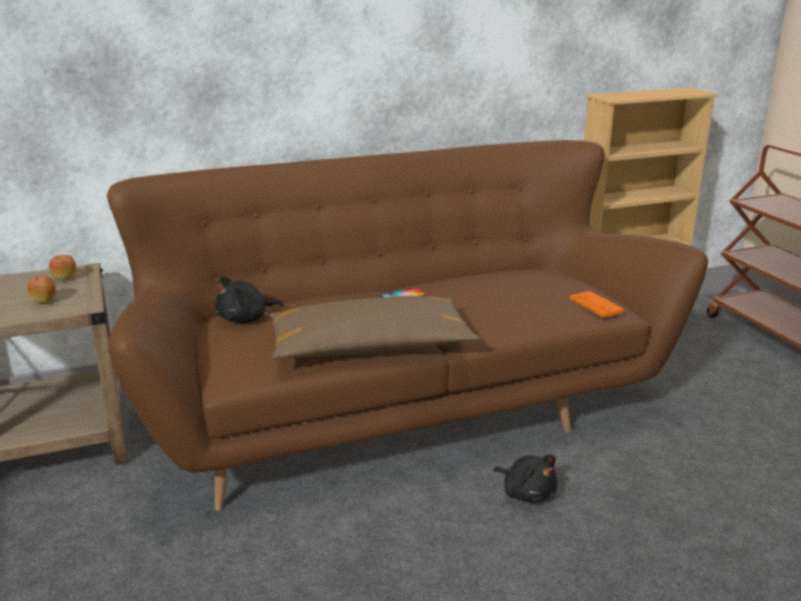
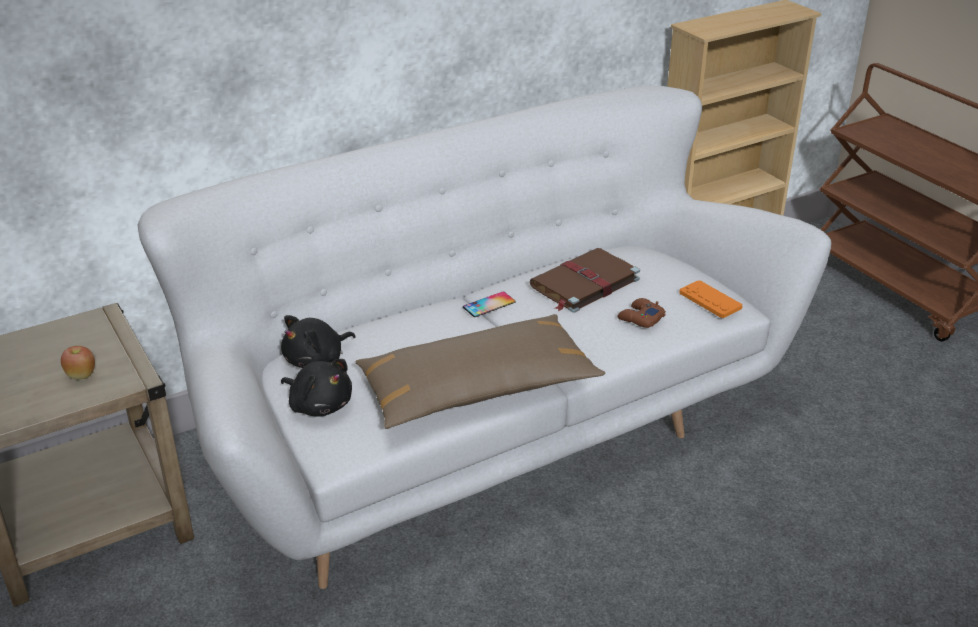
camera: 10 degrees left, 10 degrees up
(64, 278) = (87, 334): apple -> none
(401, 410) = (489, 429): brown sofa -> white sofa
(488, 287) = (583, 283): none -> brown book
(527, 493) = (654, 522): black plush toy -> black plush toy (319, 405)
(529, 312) = (640, 318): none -> brown game controller

